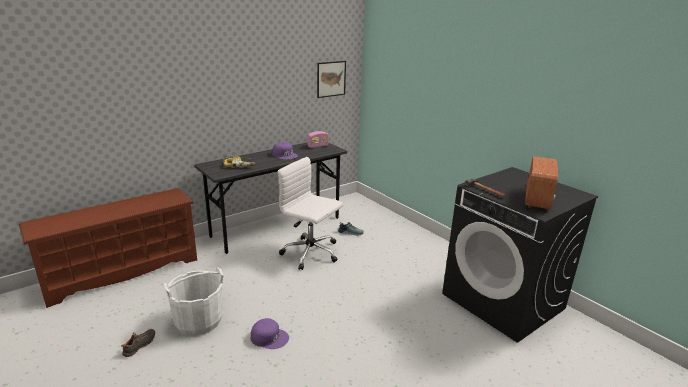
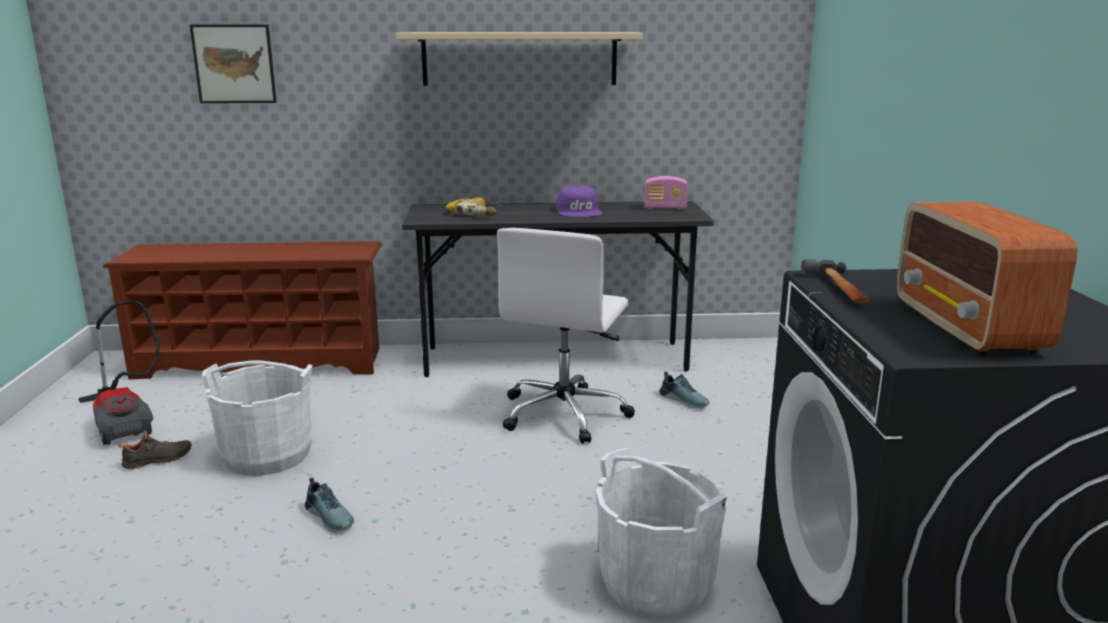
camera: 35 degrees right, 5 degrees down
(84, 332) = (125, 421): none -> vacuum cleaner
(243, 81) = (519, 59): none -> beige shelf
(269, 337) = (331, 516): purple cap -> shoe
(311, 253) = (565, 414): white office chair -> white office chair turned 135 degrees counterclockwise
(331, 79) = (724, 71): picture -> picture (234, 64)
(419, 312) = (657, 583): none -> white bucket
(537, 199) = (967, 328): radio -> radio turned 120 degrees clockwise

